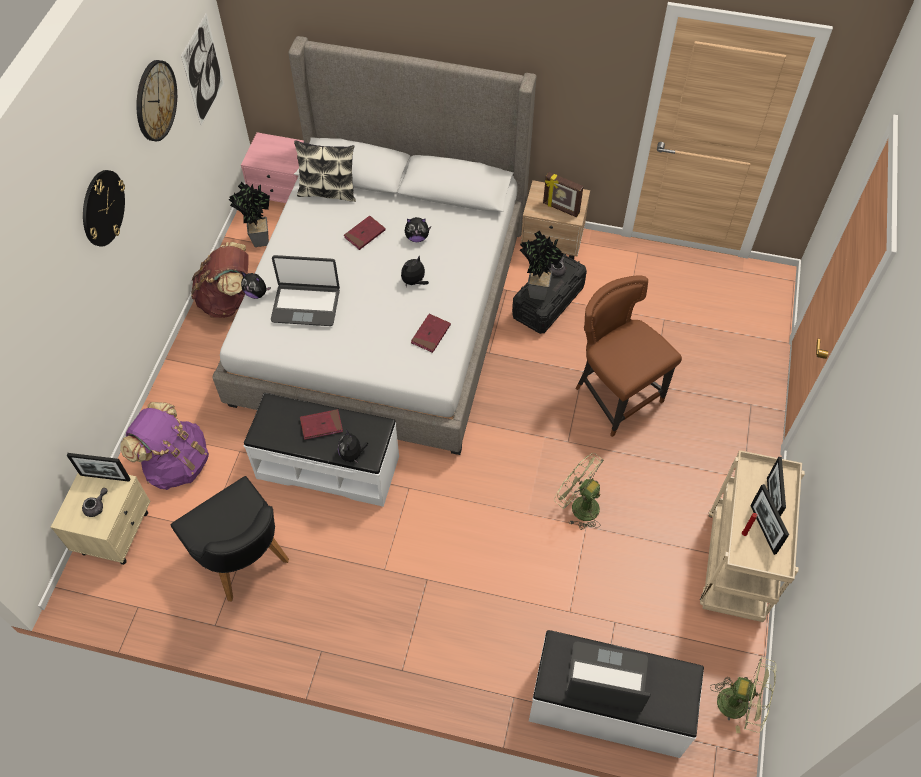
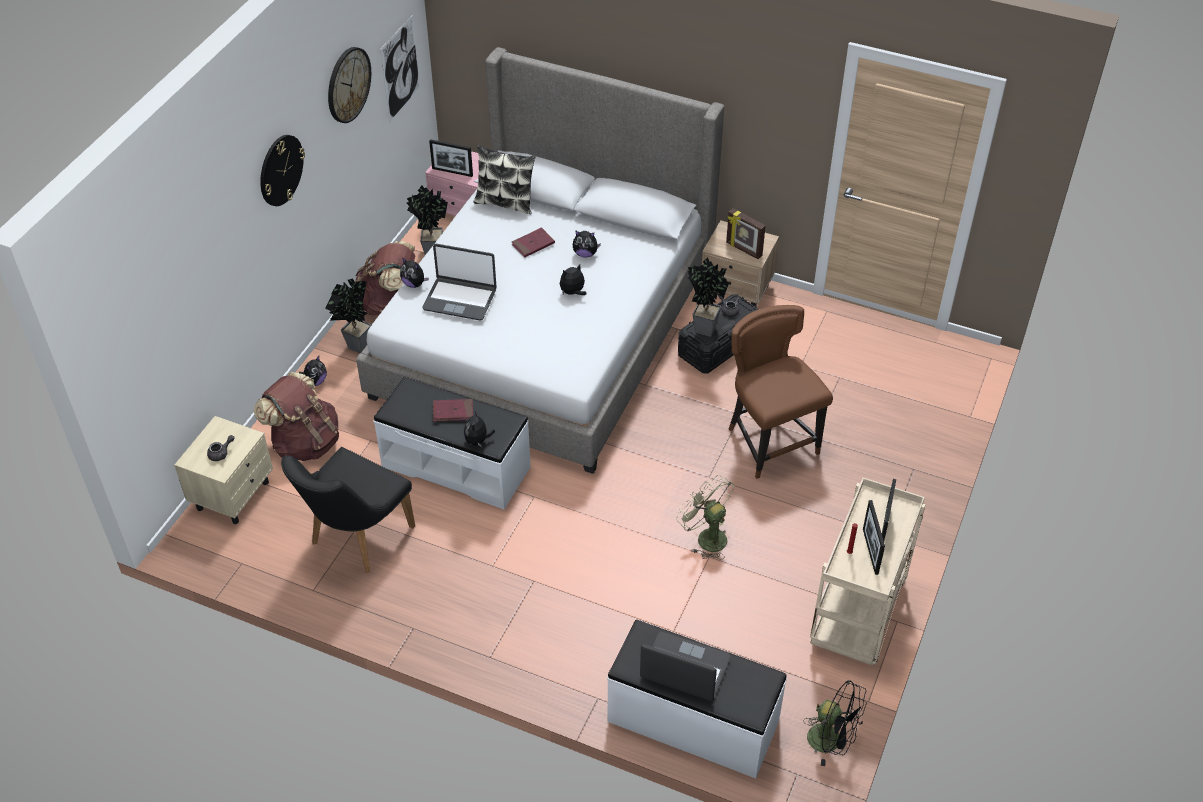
camera: 10 degrees right, 10 degrees down
(105, 477) = (234, 429): picture frame -> picture frame (452, 172)
(173, 395) = (315, 381): none -> plush toy
(176, 463) = (305, 443): purple backpack -> brown backpack
(205, 352) = (355, 347): none -> potted plant
(246, 562) = (355, 540): black chair -> black chair turned 60 degrees clockwise
(431, 334) = (578, 341): red book -> none
(740, 704) = (831, 741): green fan -> black fan

